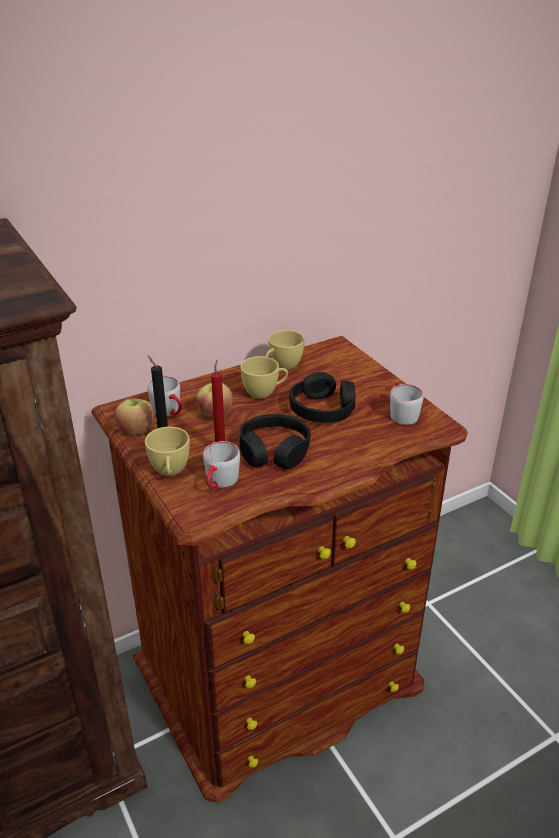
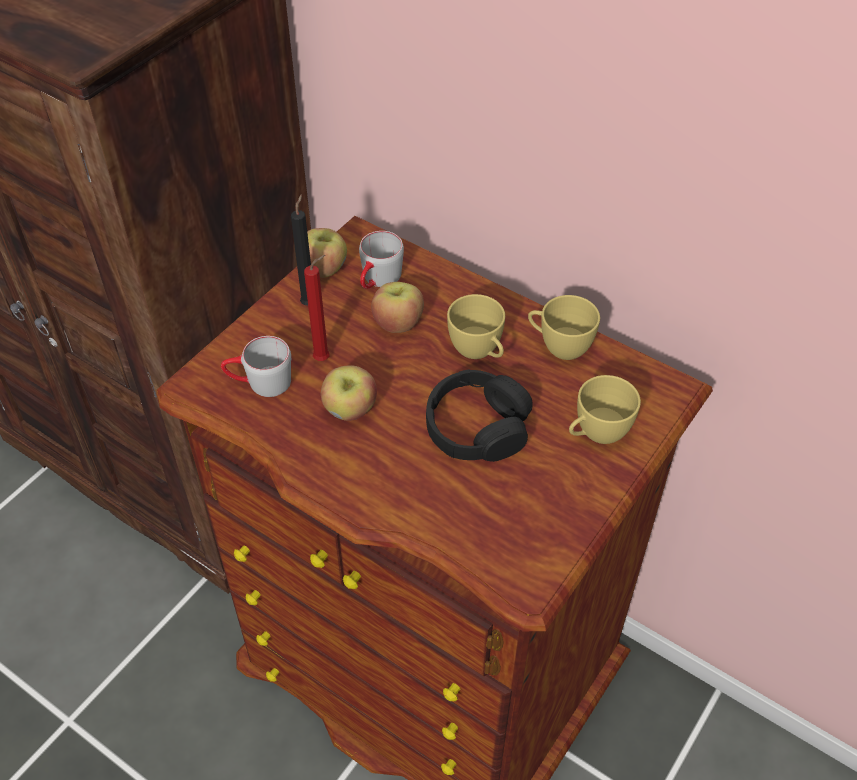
camera: 65 degrees right, 15 degrees up
(170, 472) = (259, 331): yellow cup -> yellow cup (596, 434)
(274, 451) = (350, 410): black headphones -> apple
(401, 413) = (525, 523): grey mug -> none

